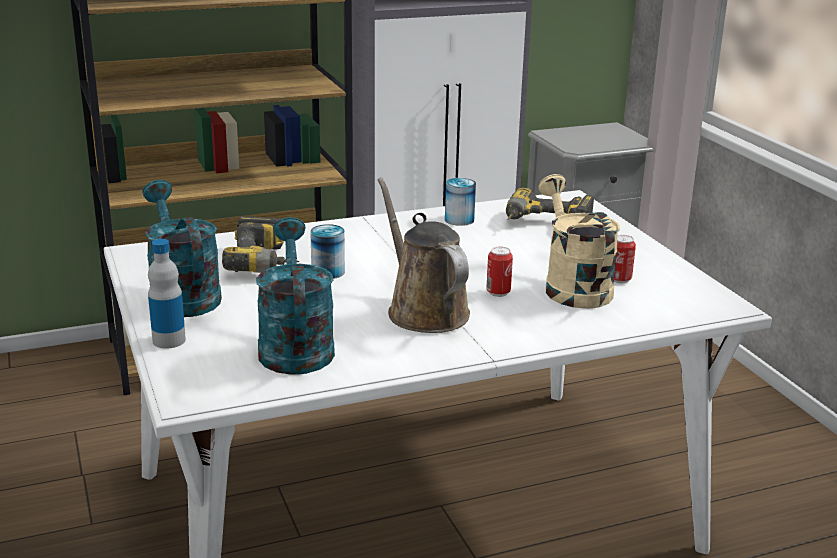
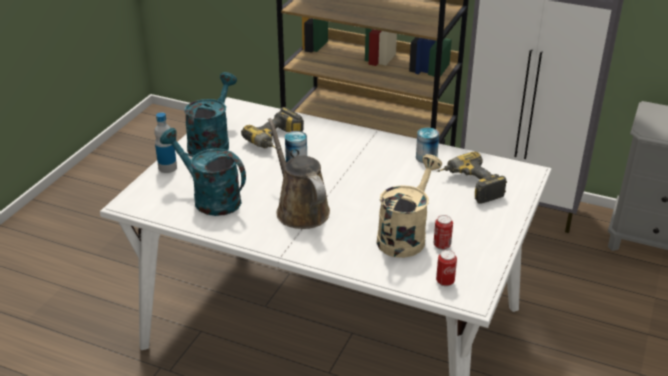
camera: 45 degrees right, 10 degrees up
(294, 346) = (210, 198): turquoise watering can -> turquoise watering can turned 90 degrees counterclockwise
(424, 310) = (300, 209): brown watering can -> brown watering can turned 45 degrees counterclockwise
(498, 292) = (357, 218): can -> can (445, 281)

